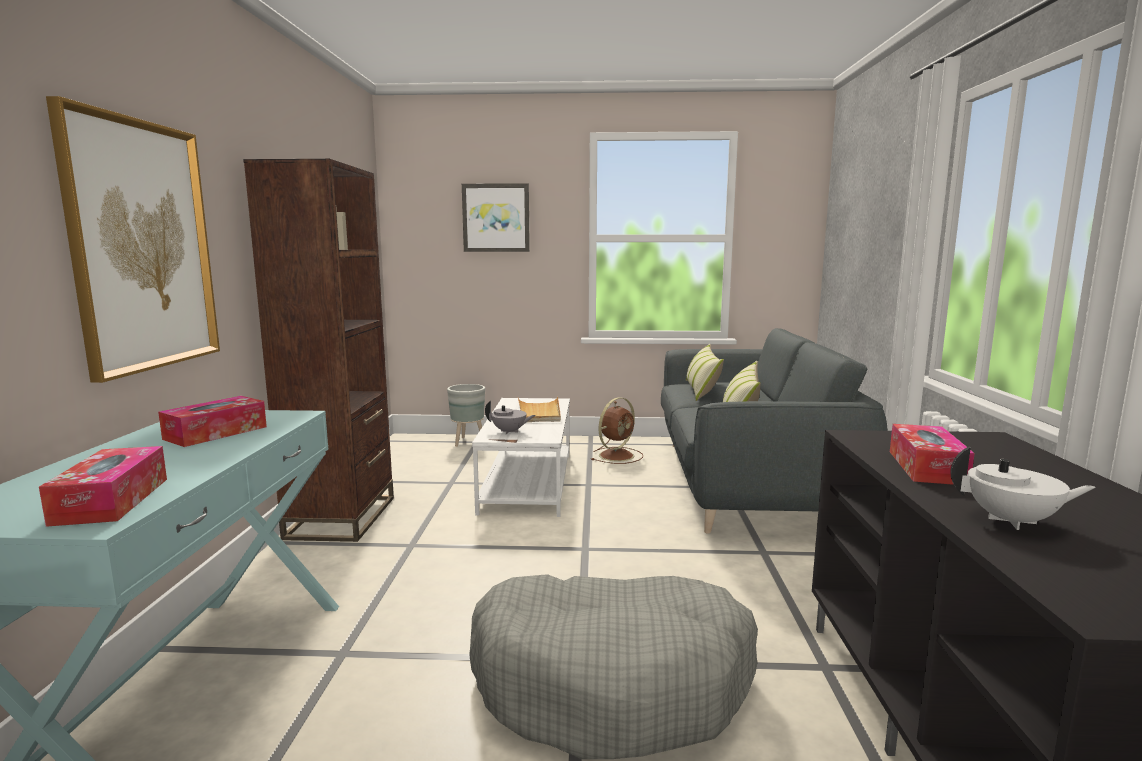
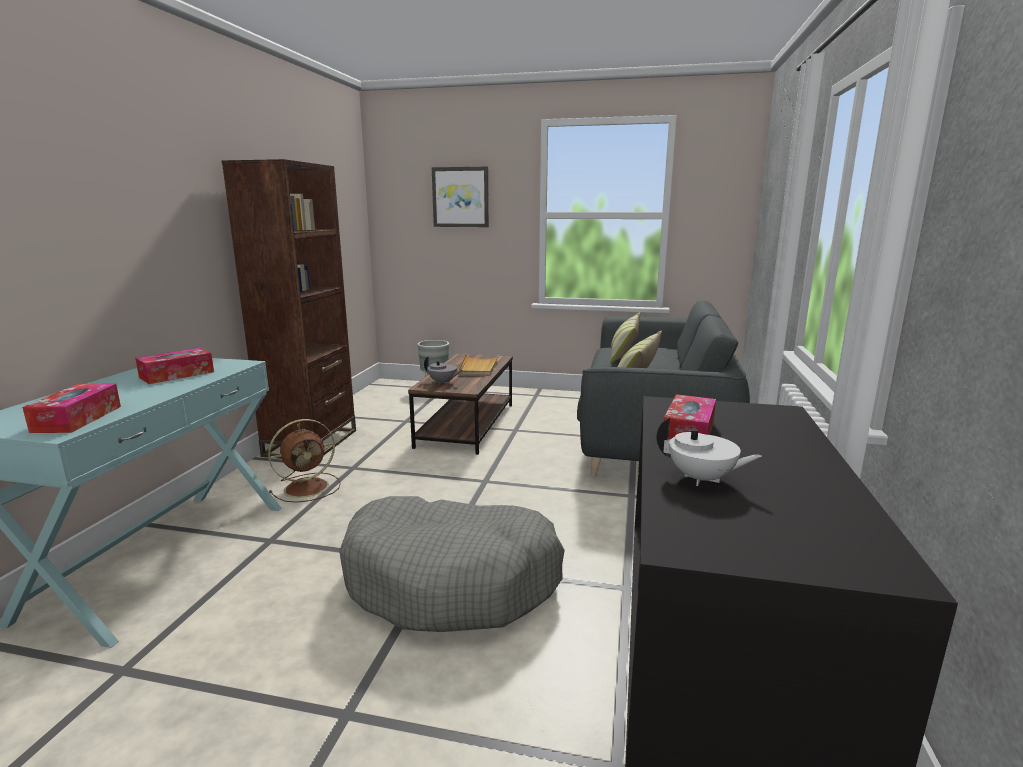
camera: 10 degrees right, 5 degrees up
(142, 246) = (132, 234): picture -> none
(528, 482) = (467, 425): white coffee table -> brown coffee table
(617, 455) = (553, 407): brown fan -> brown fan (308, 487)

